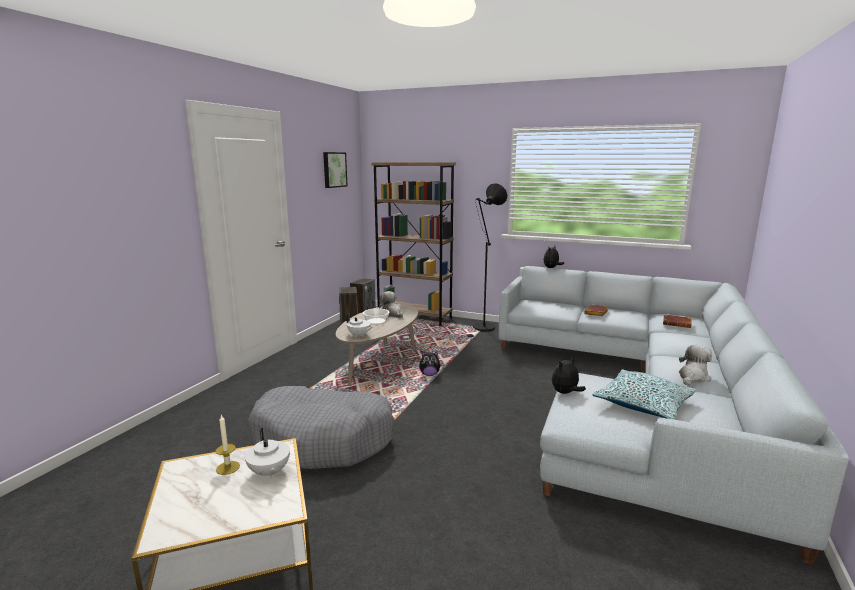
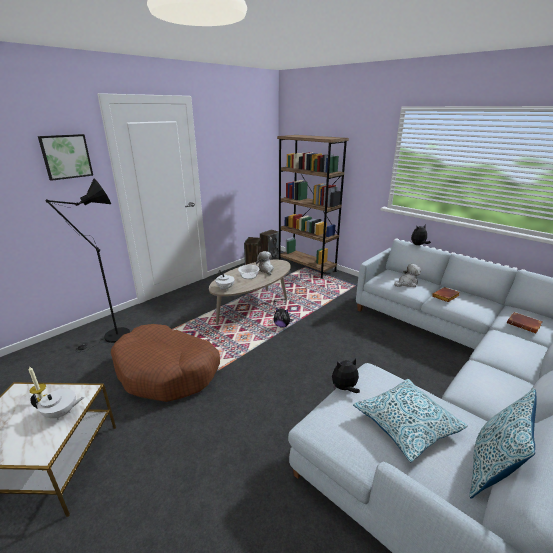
camera: 20 degrees right, 10 degrees up
(269, 472) = (61, 413): white teapot -> white teapot turned 90 degrees counterclockwise
(323, 440) = (167, 371): grey dog bed -> brown dog bed
(334, 169) = (247, 141): picture -> picture (66, 156)
(482, 329) = (354, 287): black floor lamp -> black floor lamp (112, 337)
(693, 377) = (489, 401): plush toy -> plush toy (407, 283)
(729, 417) = (491, 469): none -> pillow

